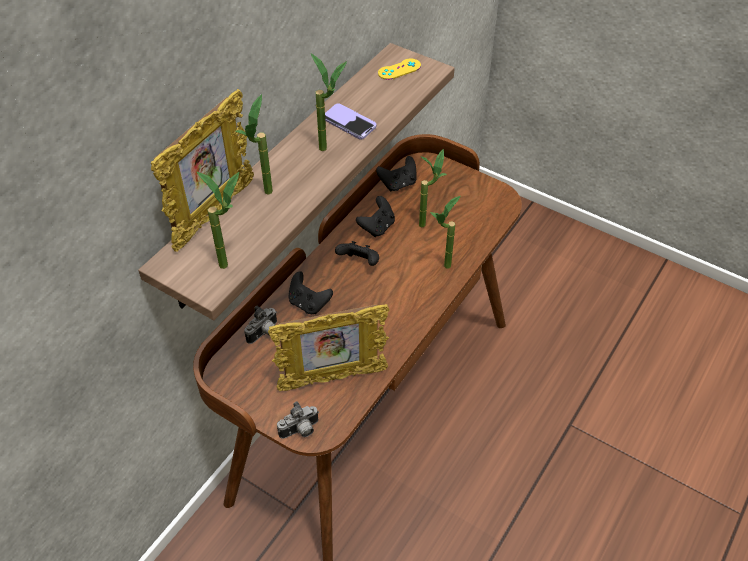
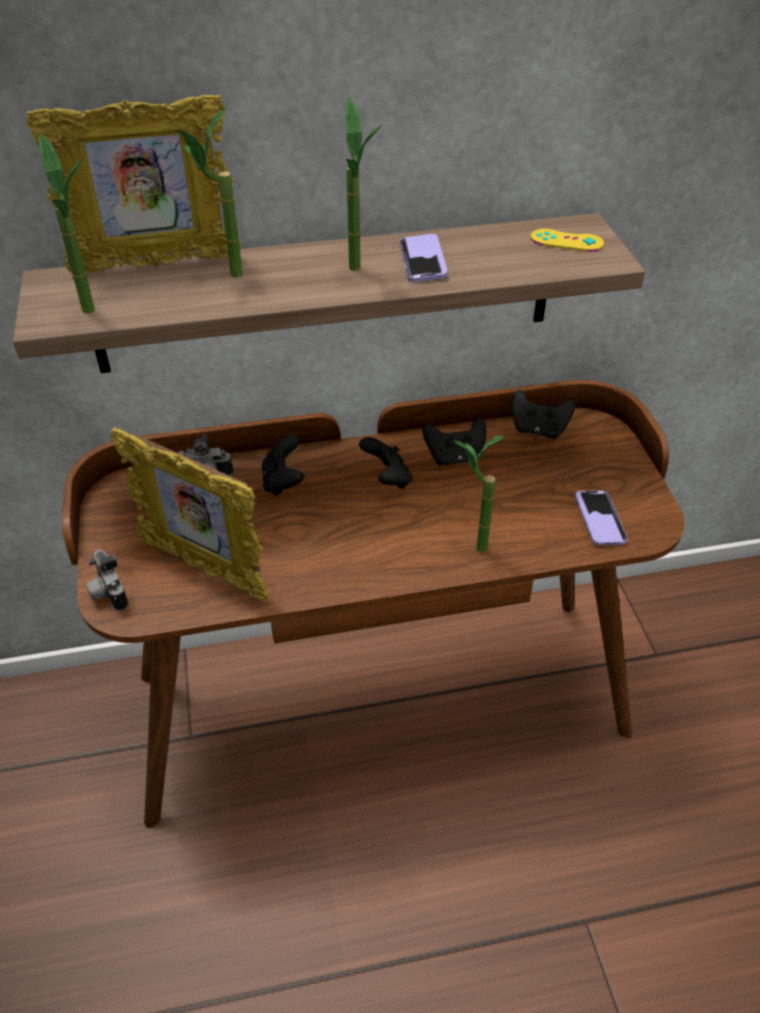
camera: 45 degrees right, 5 degrees down
(300, 431) = (107, 593): camera -> camera turned 45 degrees clockwise
(428, 222) = (520, 489): potted plant -> none
(479, 212) = (600, 519): none -> phone

